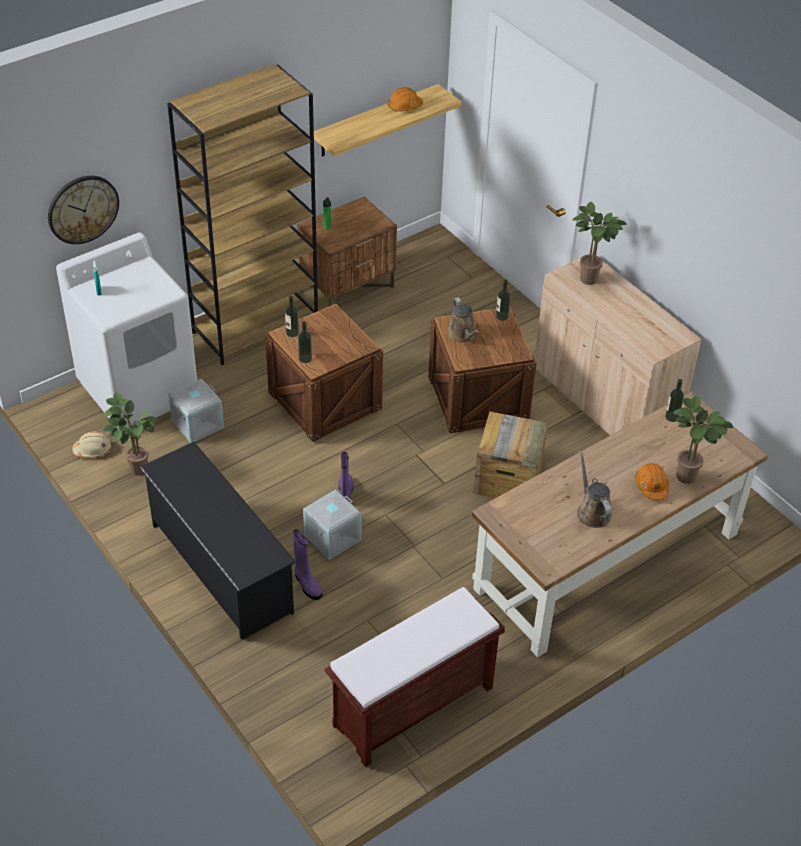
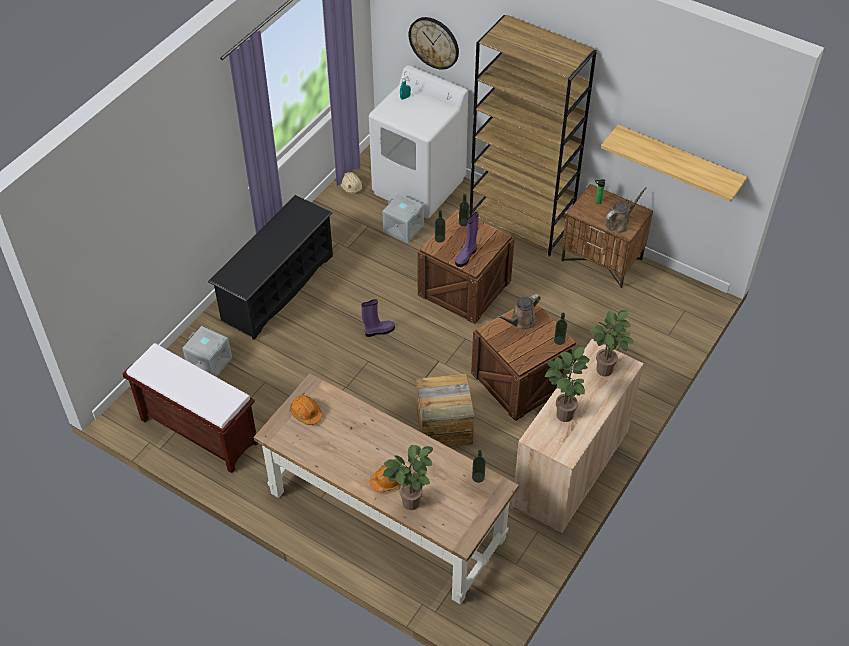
camera: 70 degrees right, 5 degrees up
(135, 469) = (344, 213): potted plant -> potted plant (562, 412)
(307, 584) = (283, 338): purple boot -> purple boot (466, 255)
(333, 538) = (331, 338): grey storage box -> grey storage box (209, 363)
(404, 106) = (695, 166): orange hard hat -> orange hard hat (306, 413)
(592, 511) = (342, 447): brown watering can -> brown watering can (619, 223)

